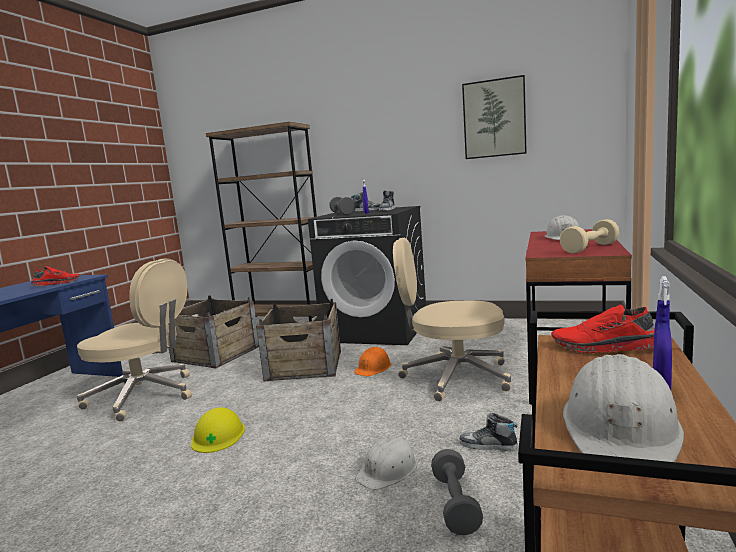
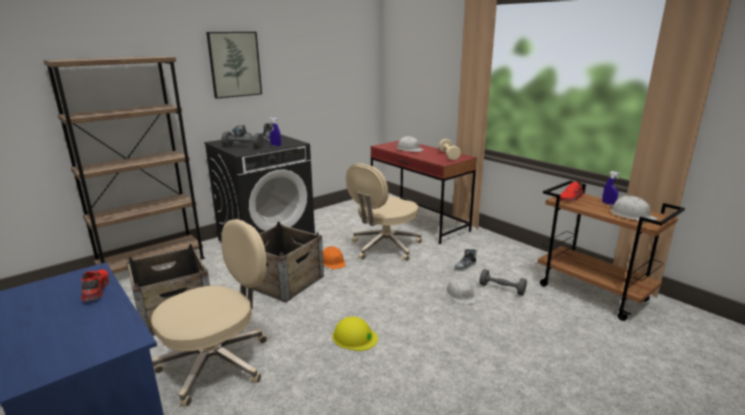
camera: 60 degrees left, 10 degrees up
(494, 118) = (318, 63): picture -> picture (234, 64)

